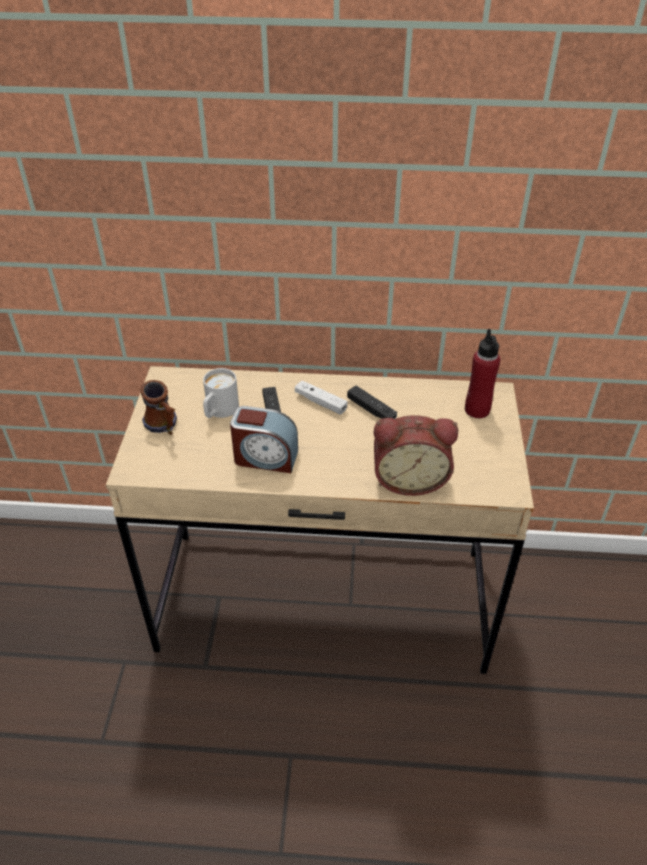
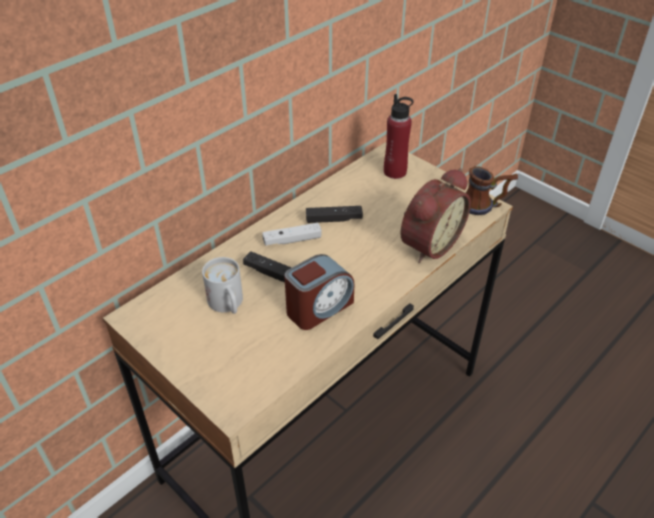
camera: 50 degrees left, 0 degrees up
(164, 427) = (202, 352): mug -> mug (485, 206)

